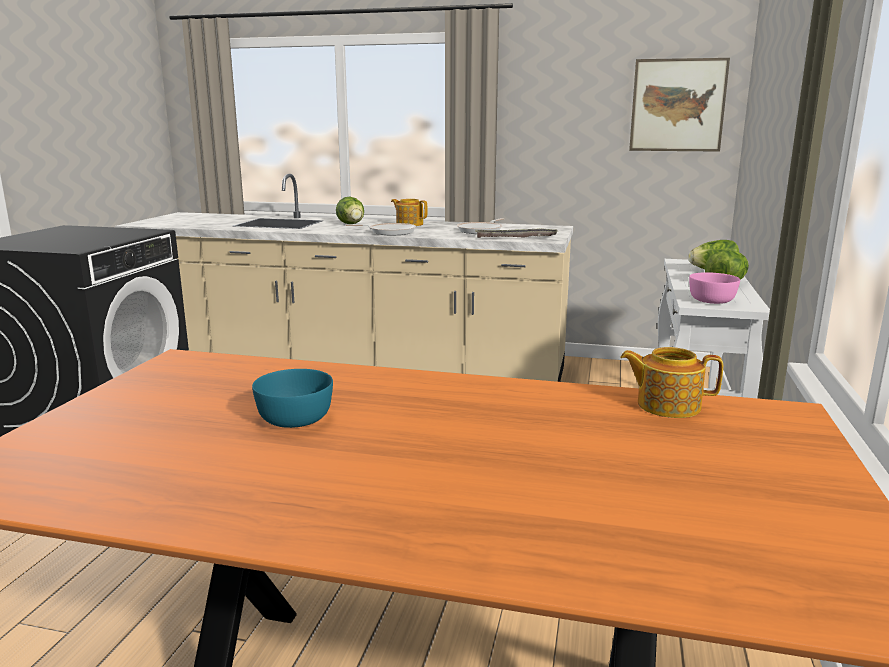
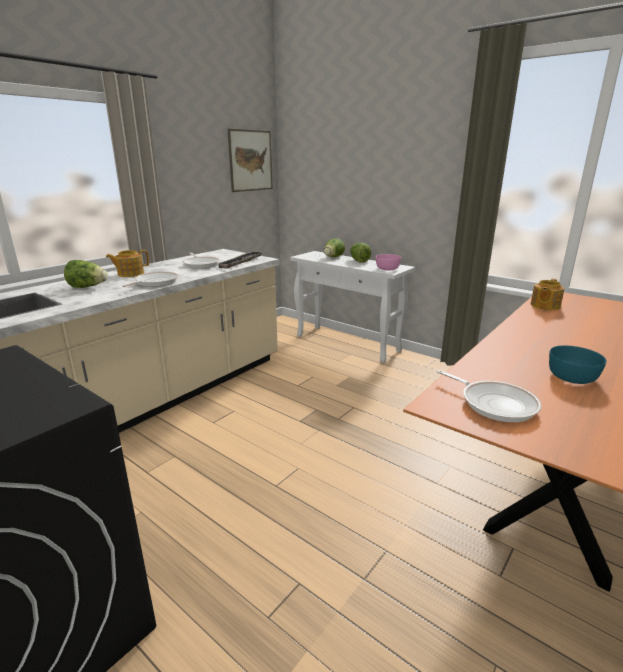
camera: 65 degrees left, 5 degrees up
(192, 380) = (495, 403): none -> frying pan

